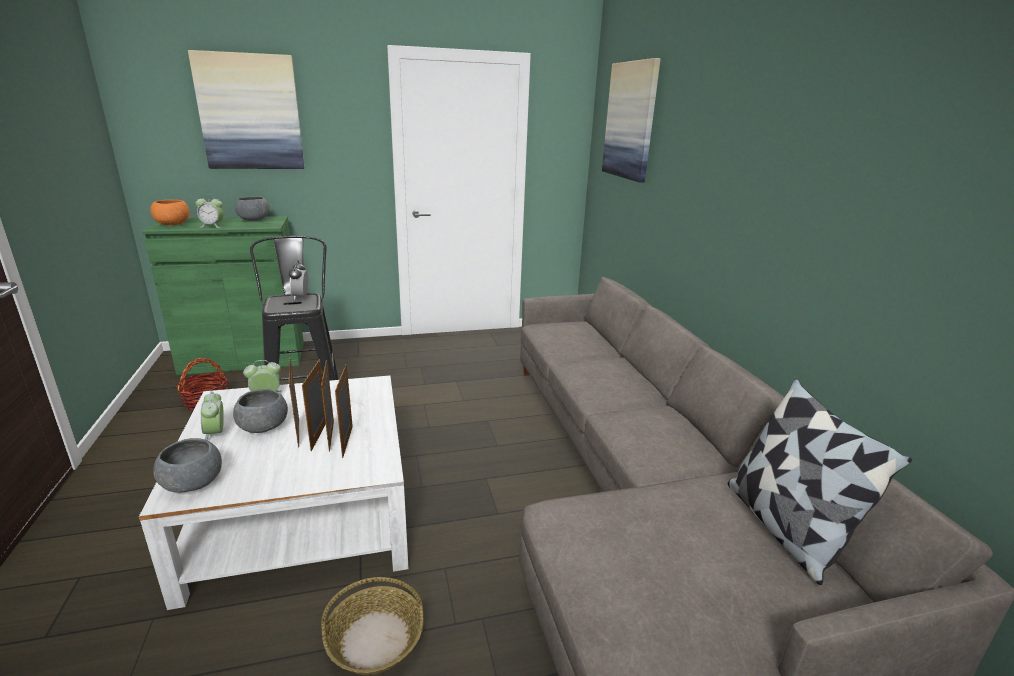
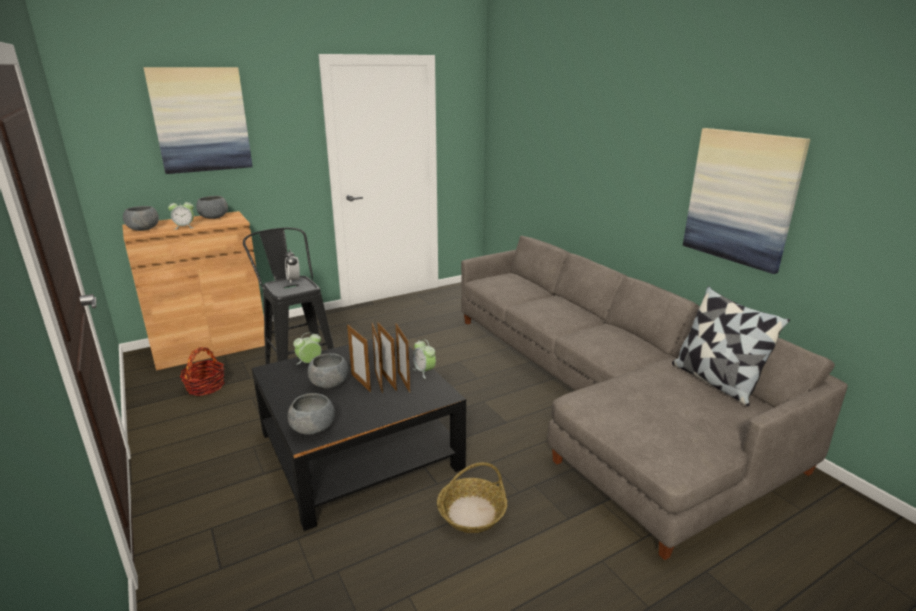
camera: 15 degrees left, 0 degrees up
(173, 224) = (144, 229): orange bowl -> grey bowl
(216, 434) = (296, 395): alarm clock -> alarm clock (424, 371)
(244, 358) = (210, 346): green cabinet -> brown cabinet
(303, 512) = (359, 449): white coffee table -> black coffee table
(630, 121) = (528, 109): picture -> picture (741, 198)

